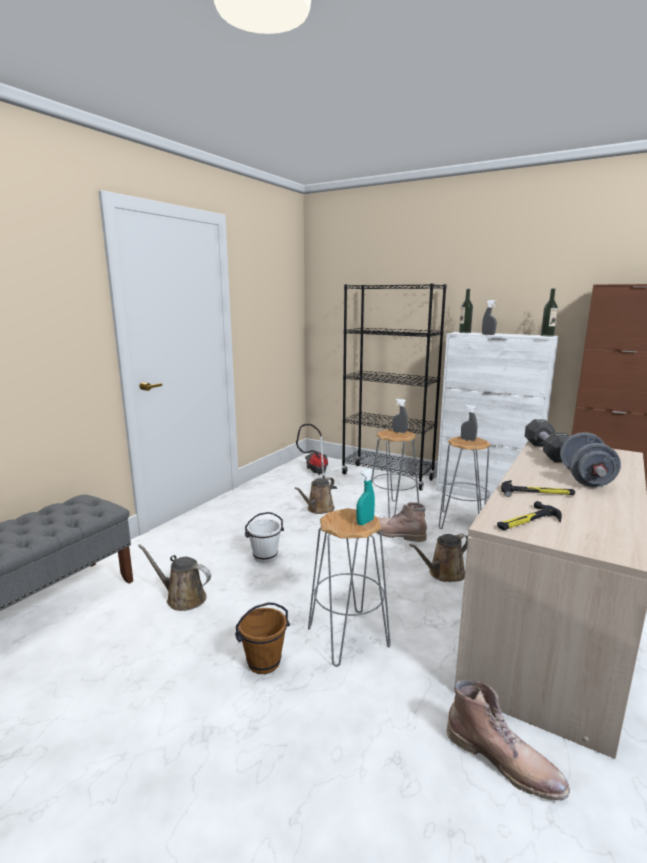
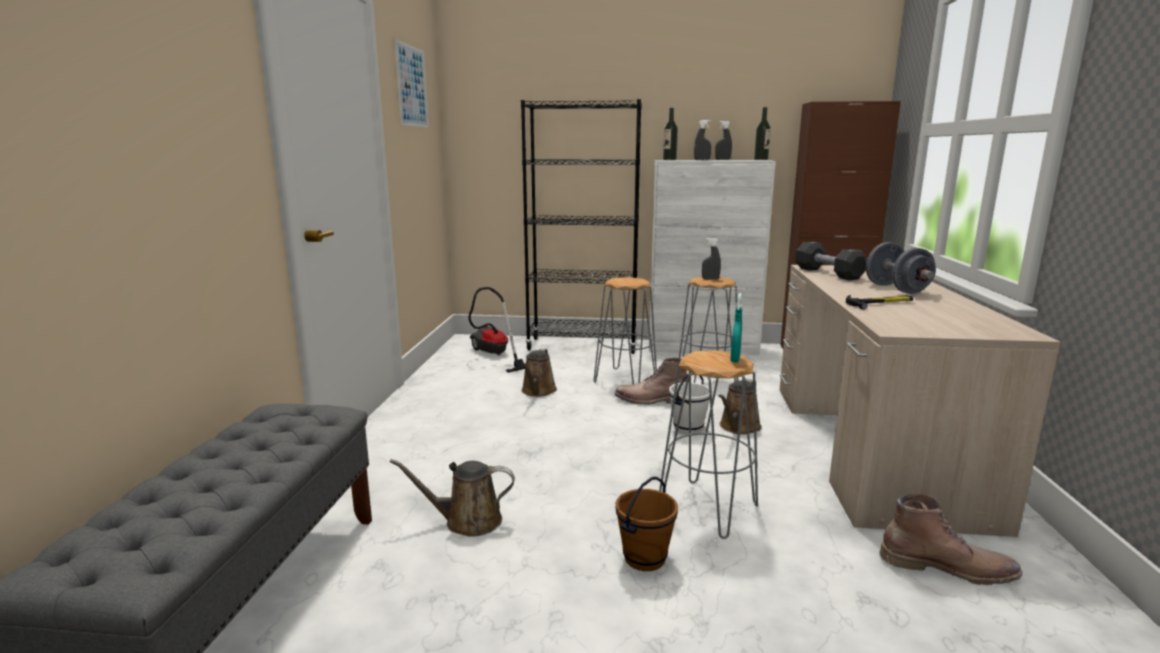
camera: 25 degrees left, 0 degrees up
(265, 556) = (526, 453): white bucket -> white bucket (687, 428)
(268, 276) = (412, 86): none -> picture
(399, 432) = (629, 279): grey spray bottle -> grey spray bottle (722, 160)
(527, 521) = (913, 323): hammer -> none

